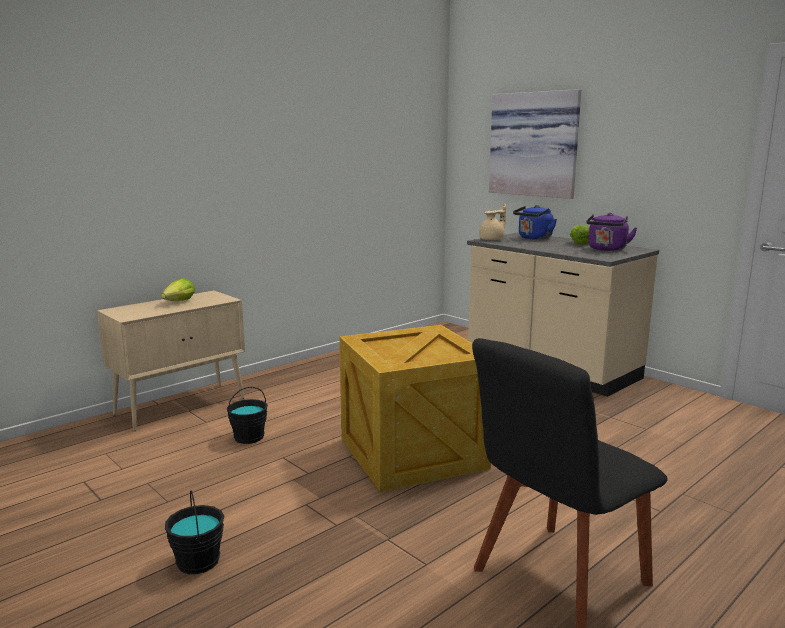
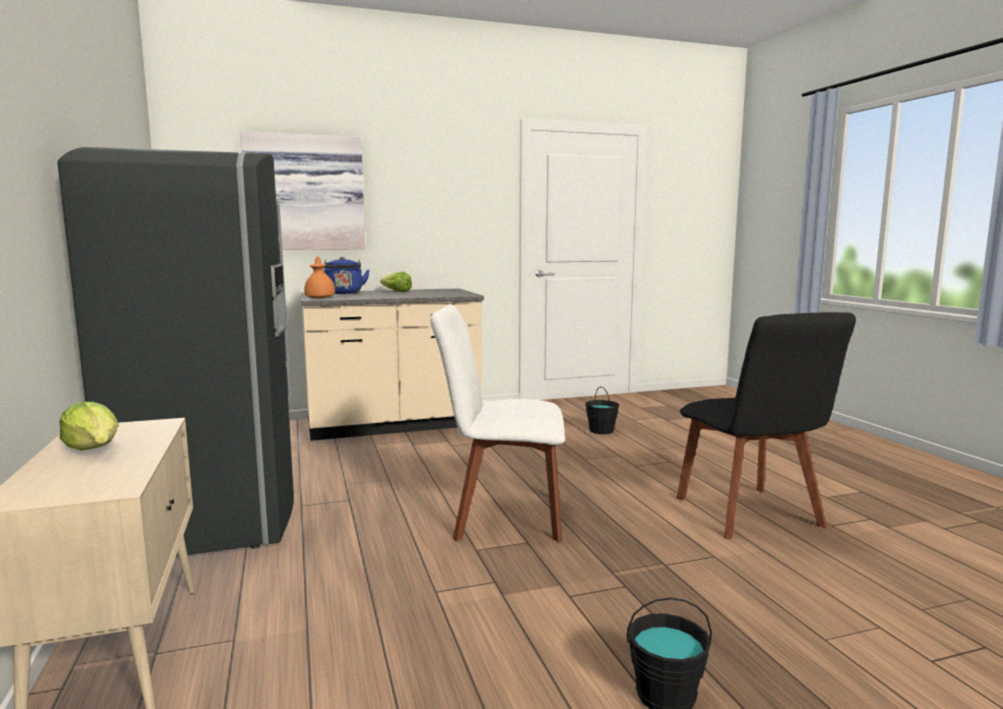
camera: 65 degrees left, 5 degrees down
(249, 437) = (343, 607): black bucket -> black bucket (601, 430)
(335, 371) = (215, 511): none -> grey fridge
(413, 452) = (501, 516): crate -> white chair
(492, 239) = (320, 297): beige teapot -> orange teapot
(607, 249) = (437, 291): purple kettle -> none

